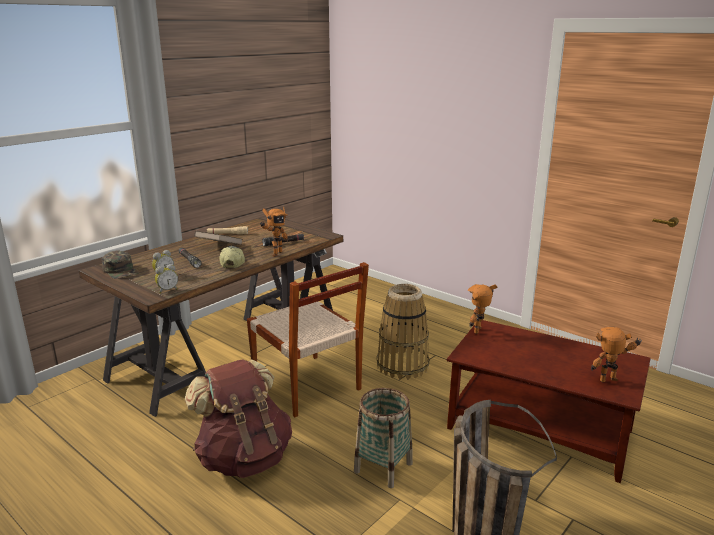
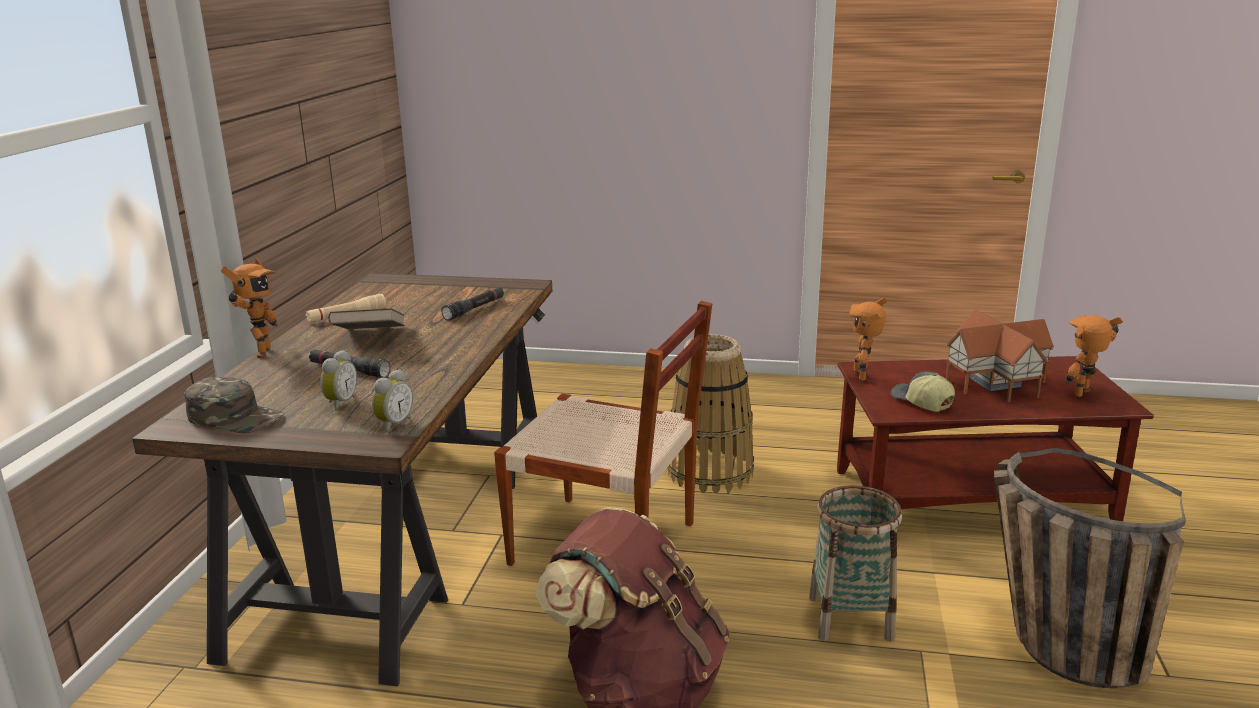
camera: 30 degrees left, 0 degrees up
(232, 263) = (438, 356): cap -> cap (921, 402)
(275, 254) = (489, 327): toy robot -> toy robot (259, 353)
(560, 357) = (997, 382): none -> toy house

